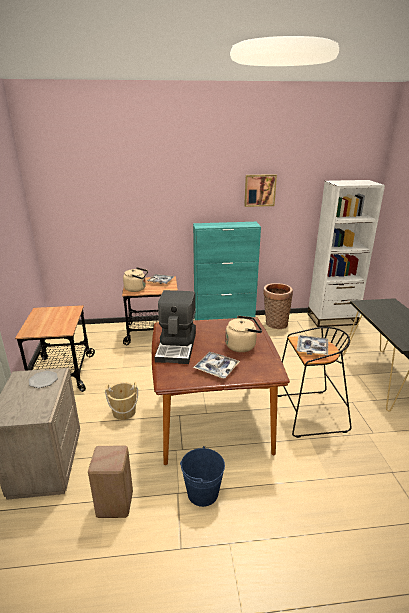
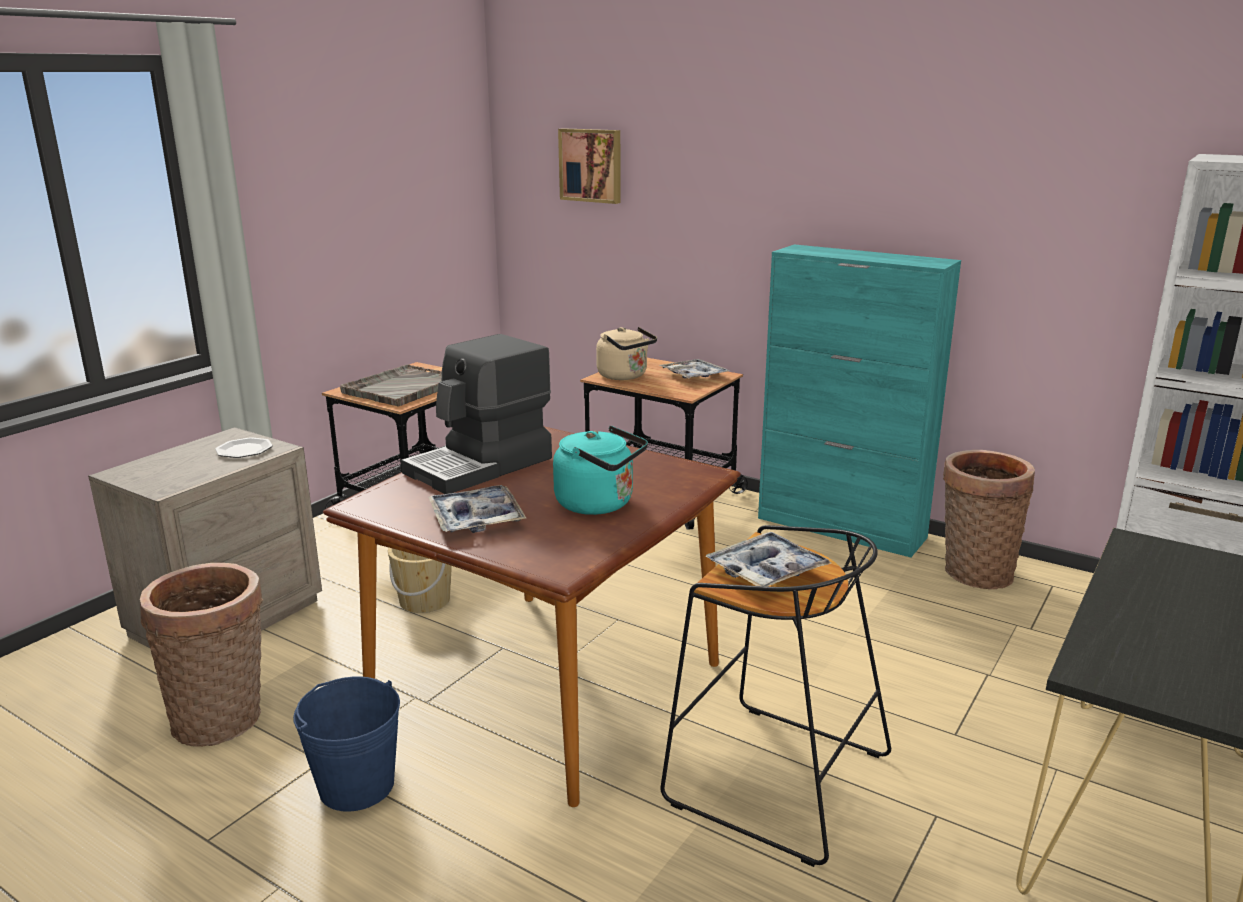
camera: 40 degrees right, 5 degrees down
(51, 322) = (402, 388): none -> grey tray
(114, 503) = (223, 719): beige stool -> basket
(242, 346) = (599, 504): beige kettle -> turquoise kettle
(259, 190) = (983, 172): picture -> picture (591, 165)

